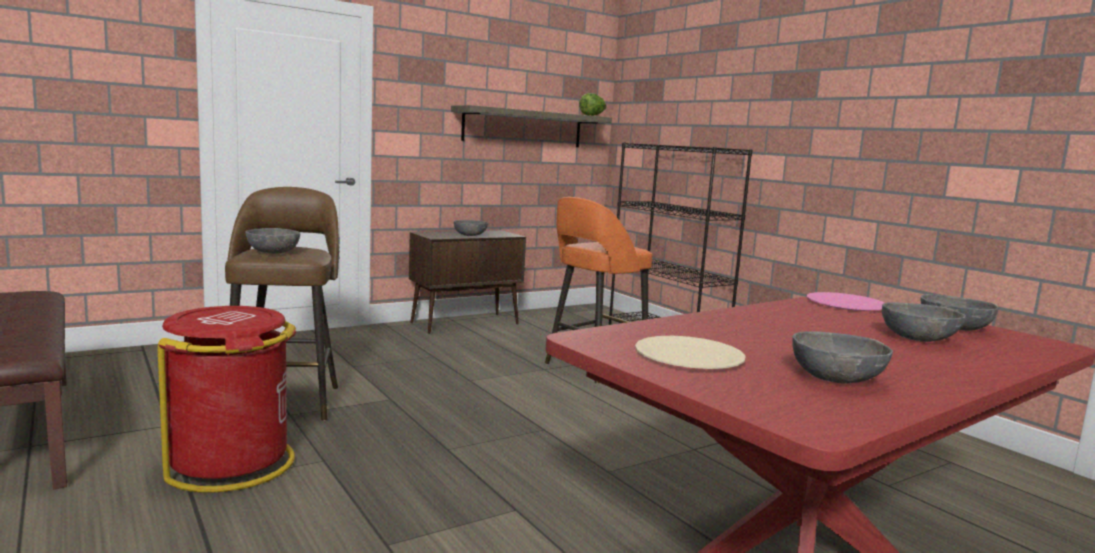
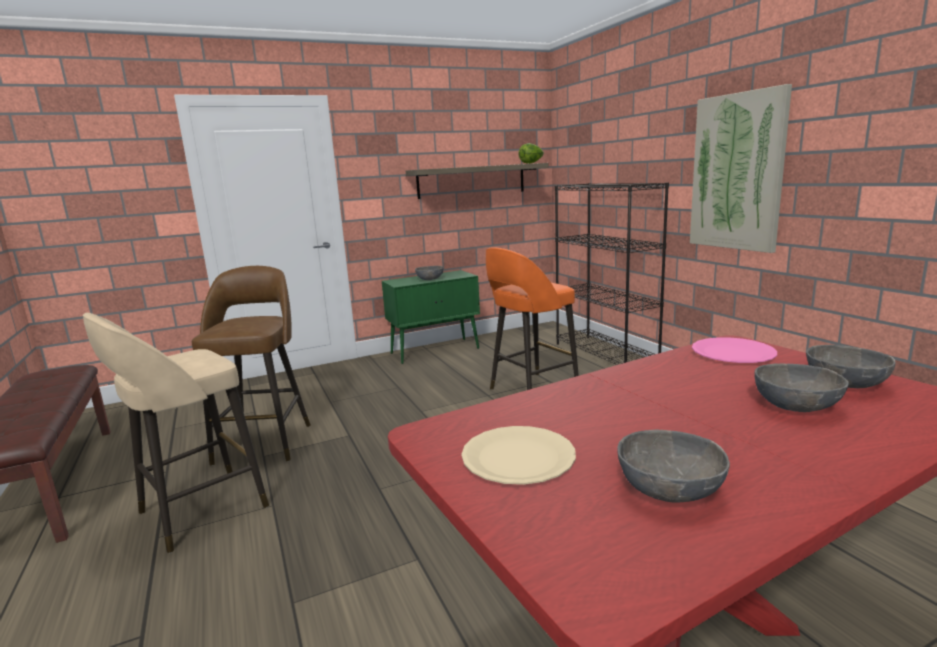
camera: 10 degrees right, 5 degrees up
(231, 464) = (199, 511): red trash can -> beige stool
(273, 252) = (232, 326): grey bowl -> none
(466, 323) = (435, 351): brown cabinet -> green cabinet
(826, 144) = (737, 172): none -> picture

